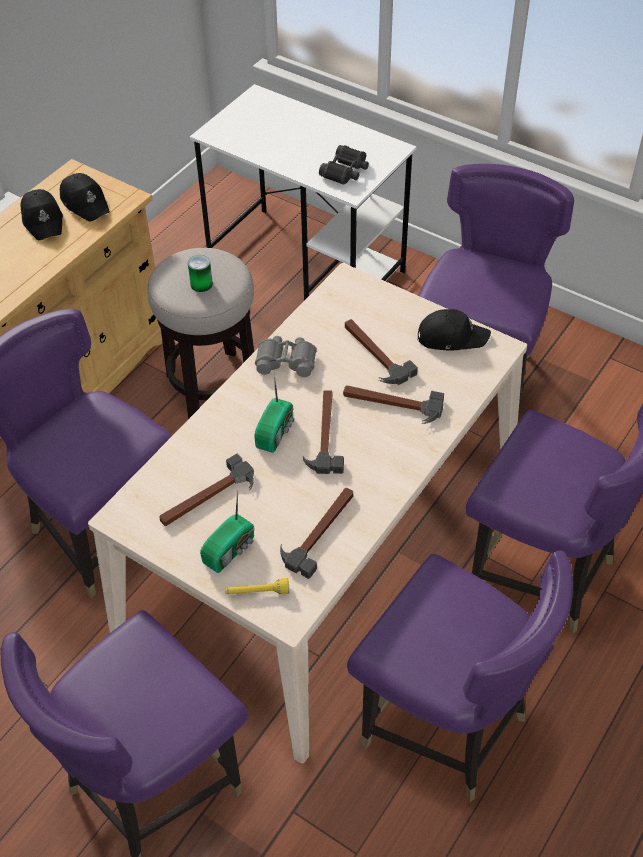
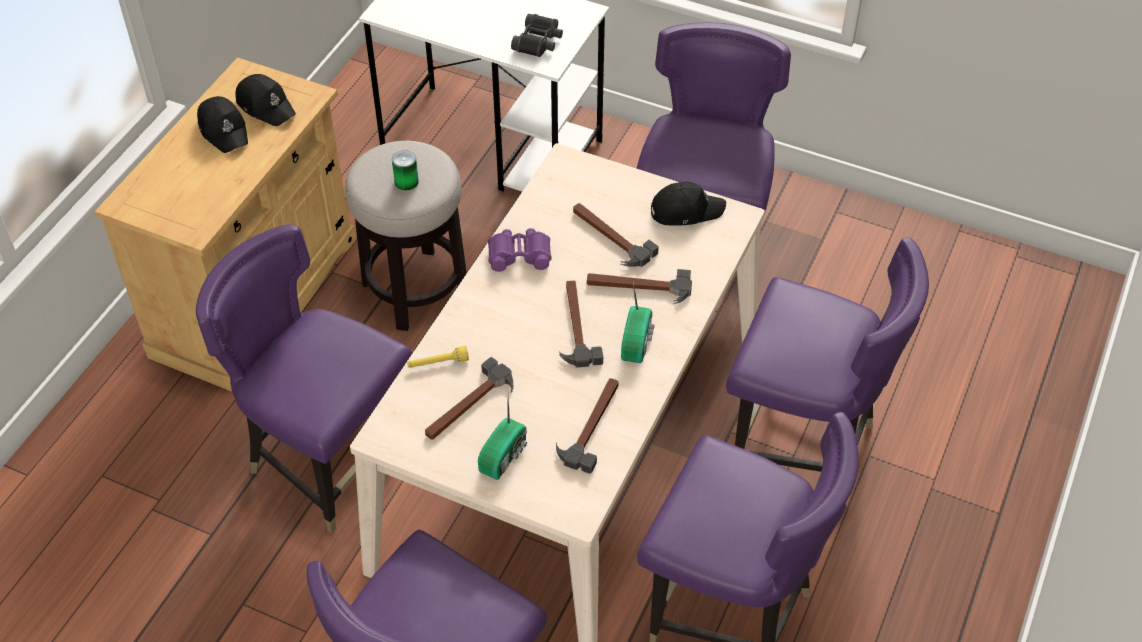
camera: 10 degrees left, 0 degrees up
(257, 592) = (541, 494): yellow flashlight -> yellow flashlight (438, 363)
(276, 431) = (525, 329): radio -> radio (638, 341)
(286, 361) = (519, 255): grey binoculars -> purple binoculars

